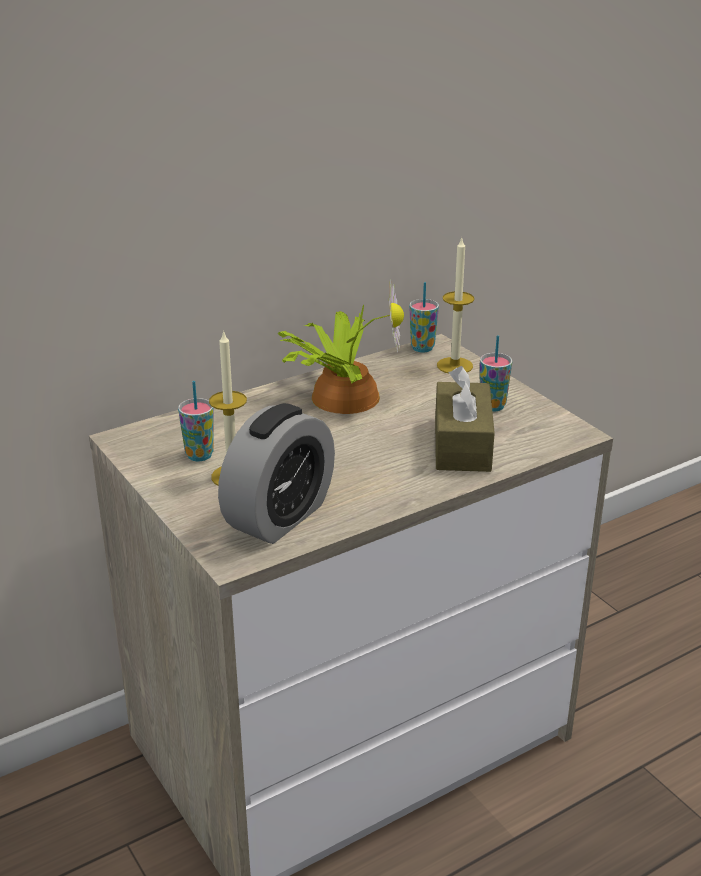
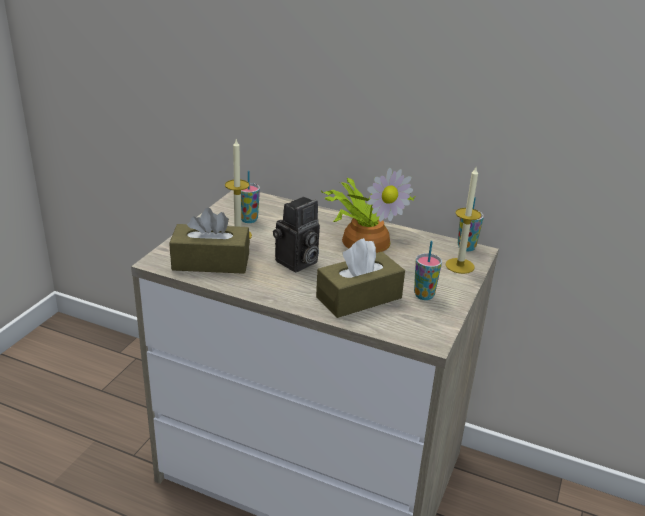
camera: 55 degrees right, 0 degrees up
(279, 517) = (211, 262): alarm clock -> brown tissue box
(348, 457) = (296, 263): none -> camera

